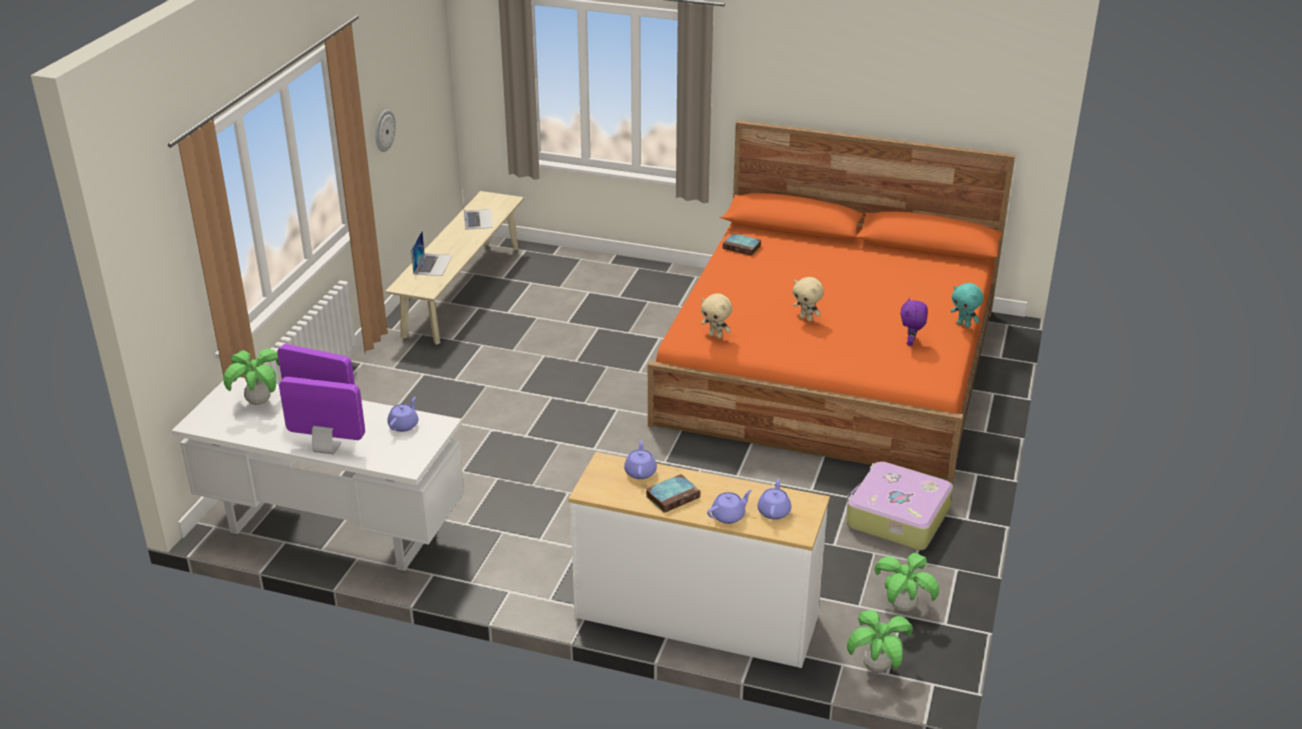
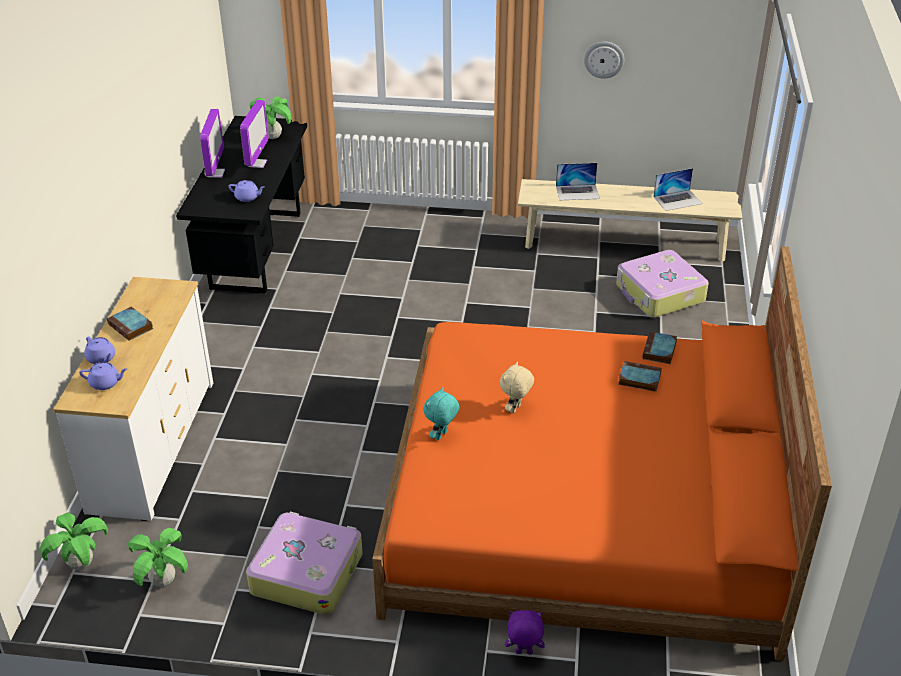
camera: 80 degrees right, 5 degrees up
(332, 530) = (256, 249): white desk -> black desk
(554, 286) = (659, 294): none -> suitcase
(640, 471) = (167, 306): purple teapot -> none
(716, 336) = (458, 349): beige plush toy -> none
(778, 261) = (638, 379): none -> book
(911, 343) = (488, 494): purple plush toy -> purple plush toy (523, 653)
(964, 325) = (548, 542): turquoise plush toy -> turquoise plush toy (441, 436)

